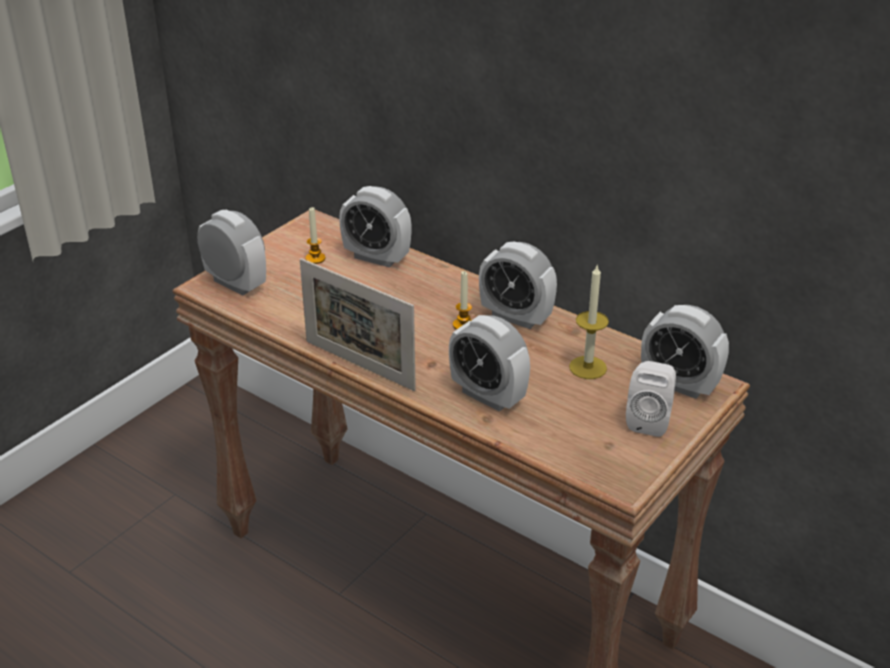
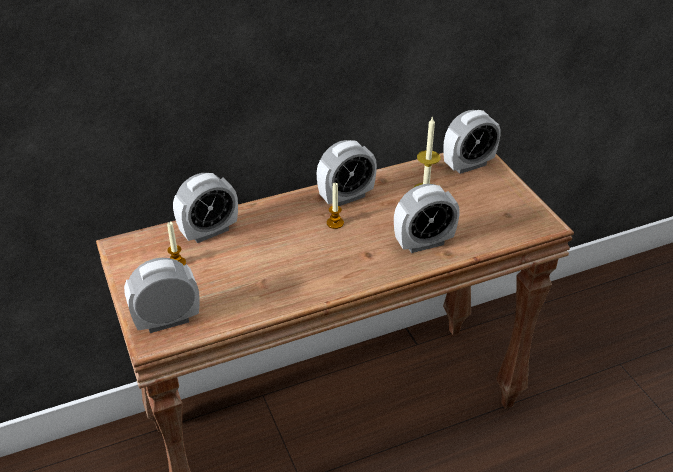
camera: 60 degrees left, 5 degrees up
(359, 365) = (341, 290): picture frame -> none
(649, 420) = (494, 190): white speaker -> none

